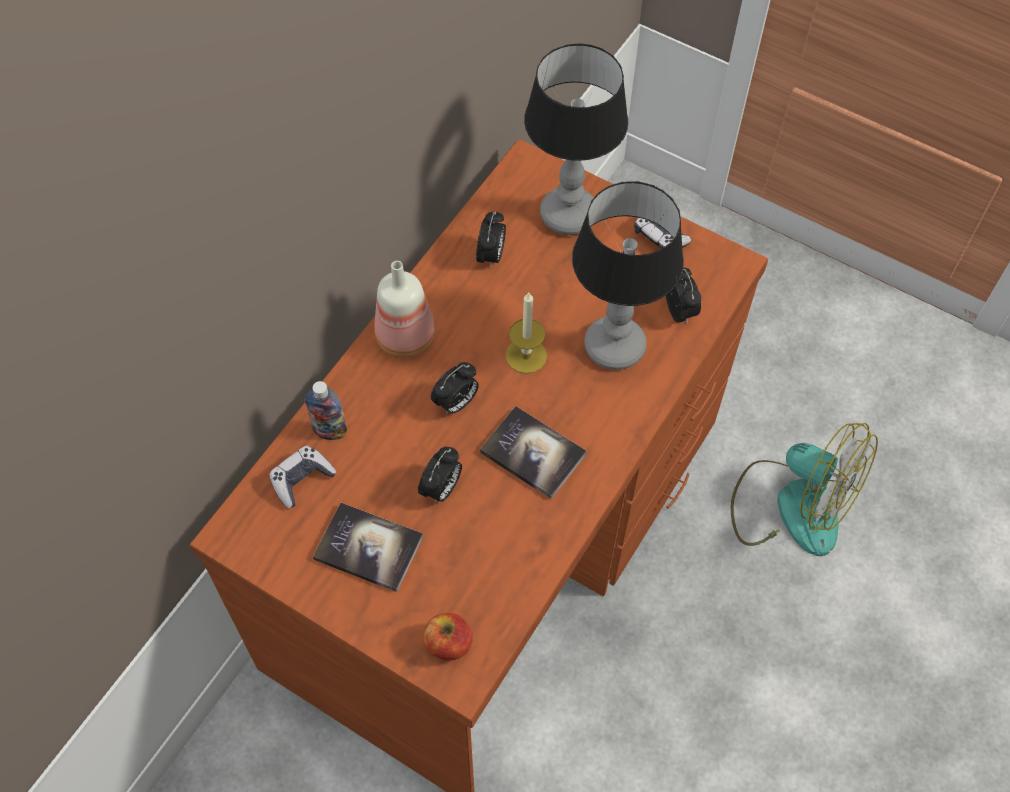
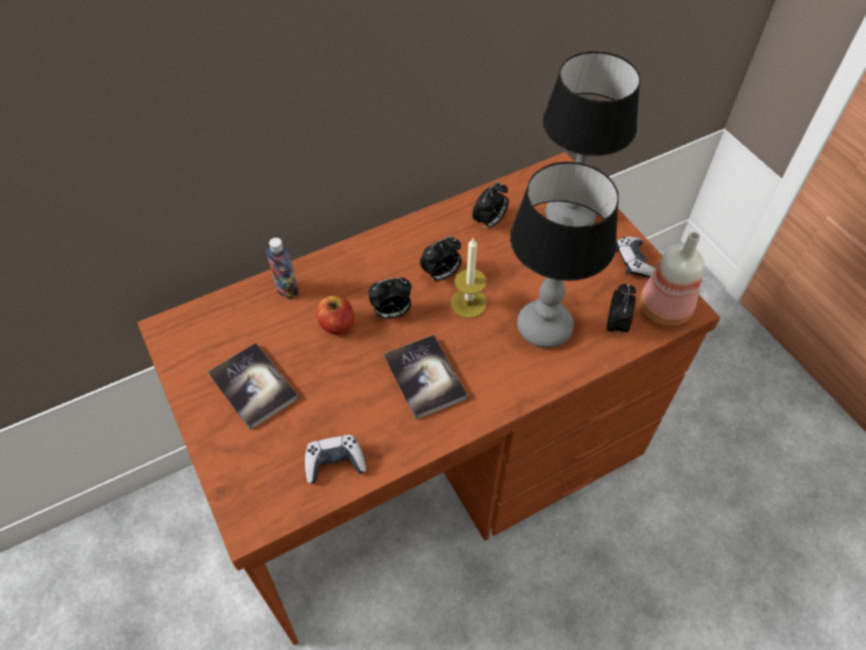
camera: 30 degrees right, 5 degrees down
(302, 480) = (243, 314): game controller -> game controller (334, 462)
(407, 336) = (389, 250): bottle -> bottle (666, 309)
(441, 489) = (337, 370): alarm clock -> alarm clock (441, 274)
(448, 643) = (259, 490): apple -> apple (337, 325)
(791, 505) = (675, 549): fan -> none

